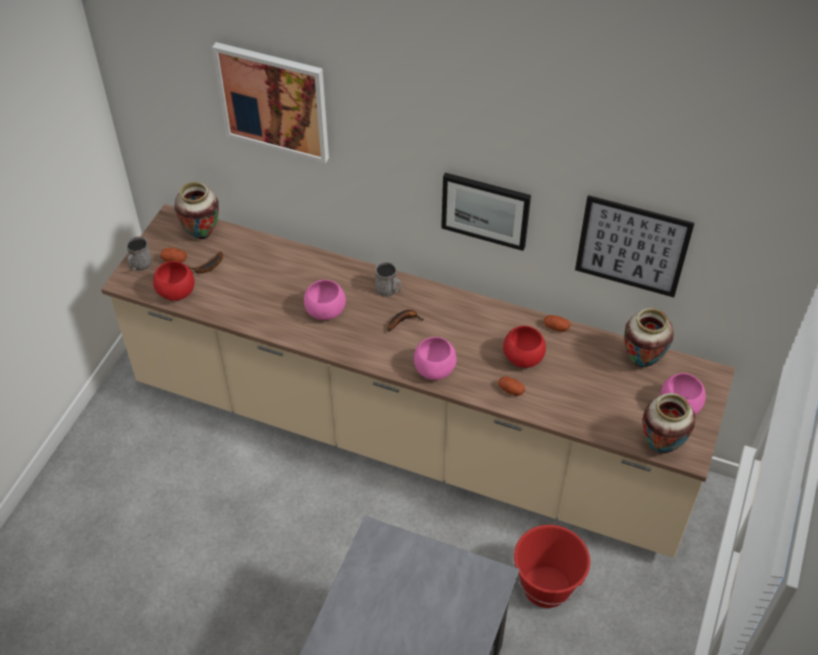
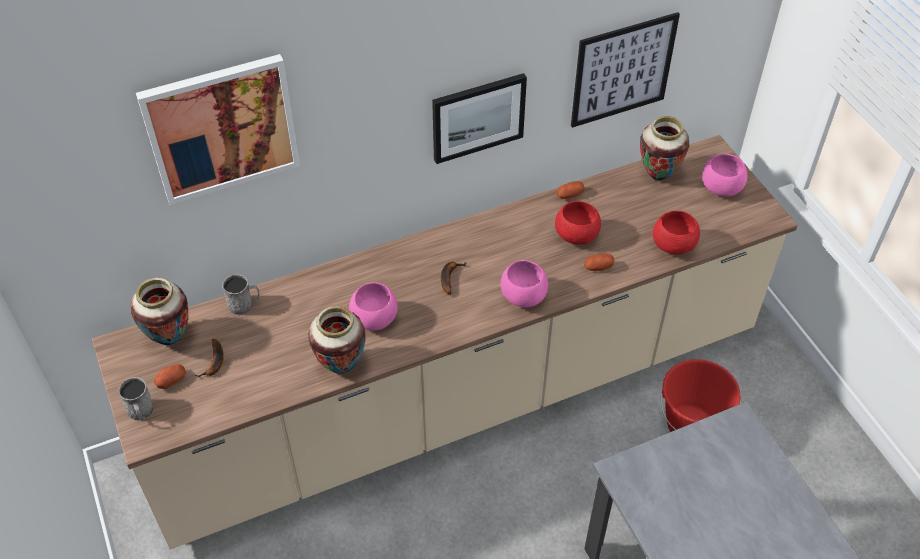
camera: 45 degrees left, 0 degrees up
(176, 293) = (213, 409): red bowl -> red bowl (673, 246)
(389, 290) = (405, 261): grey mug -> grey mug (244, 304)
(660, 446) = (745, 226): vase -> vase (341, 366)

